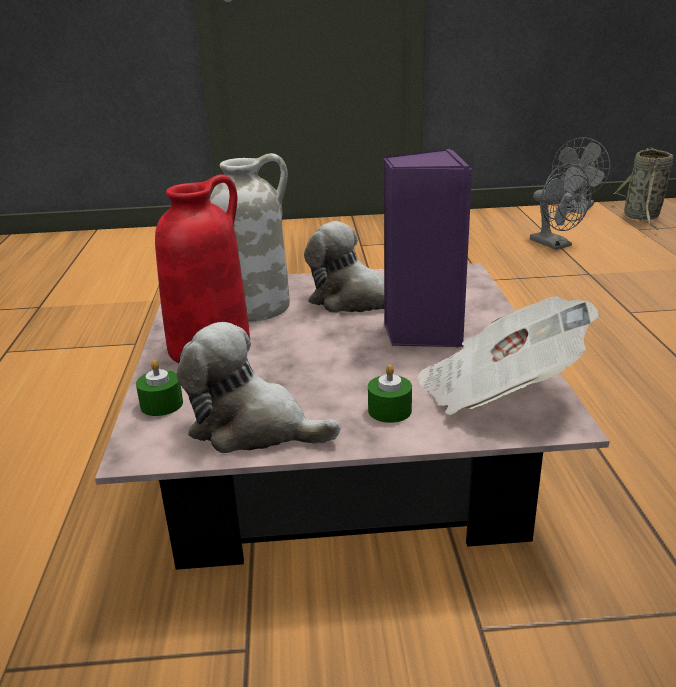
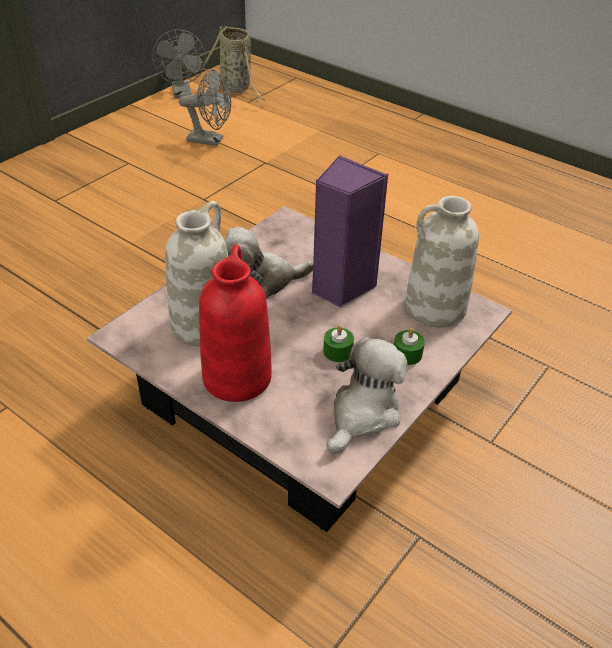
camera: 50 degrees left, 15 degrees up
(161, 404) = (286, 436): green candle -> green candle (337, 351)
(252, 428) = (363, 413): plush toy -> plush toy turned 150 degrees clockwise
(497, 391) = (434, 308): newspaper -> white vase

